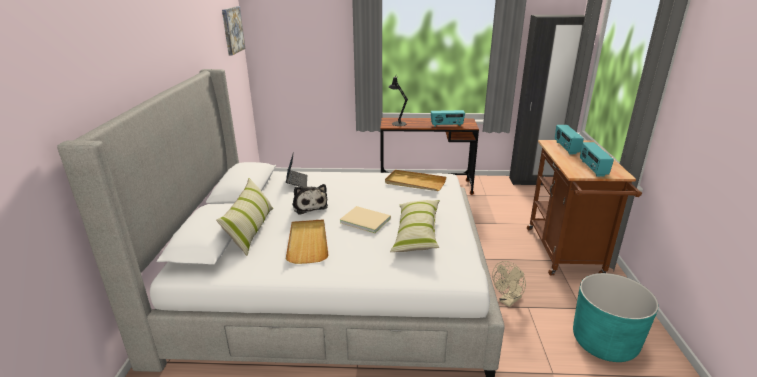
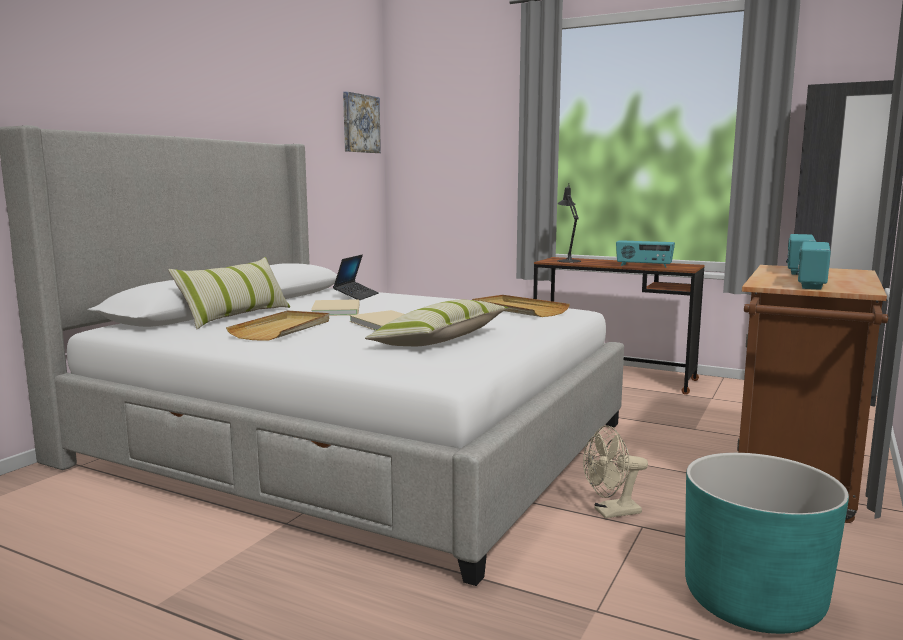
camera: 25 degrees right, 15 degrees down
(309, 205) = (338, 310): plush toy -> beige book

